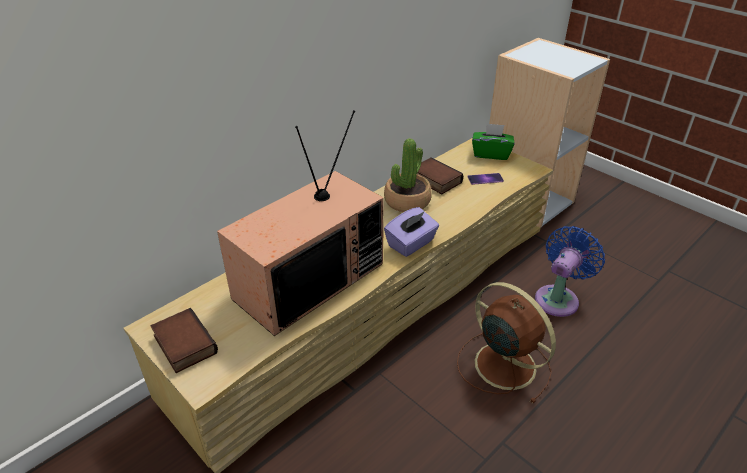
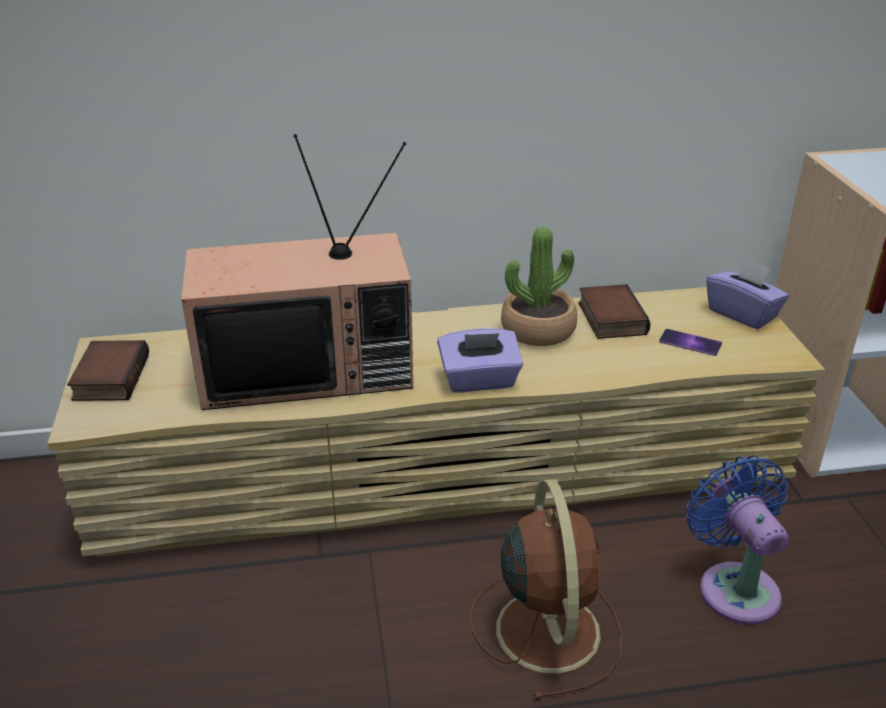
camera: 35 degrees right, 5 degrees down
(491, 154) = (742, 314): green tissue box -> purple tissue box
(558, 298) = (734, 586): blue fan -> blue fan turned 90 degrees counterclockwise

